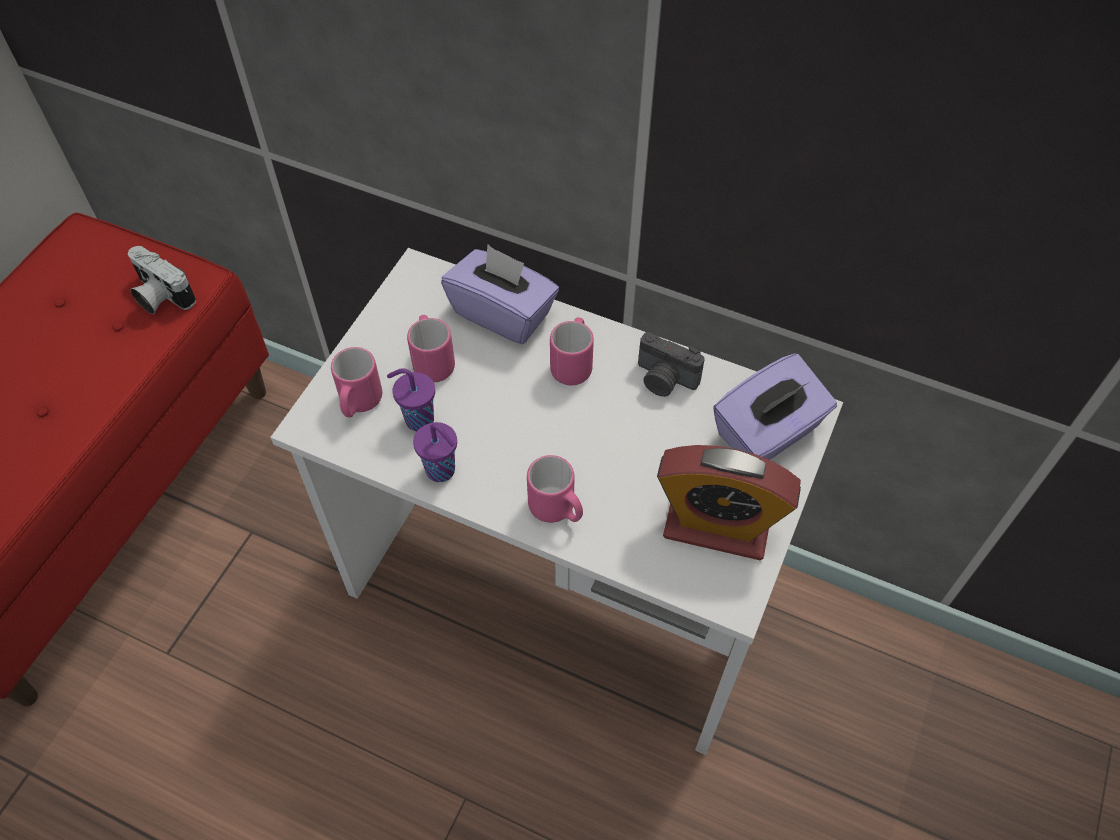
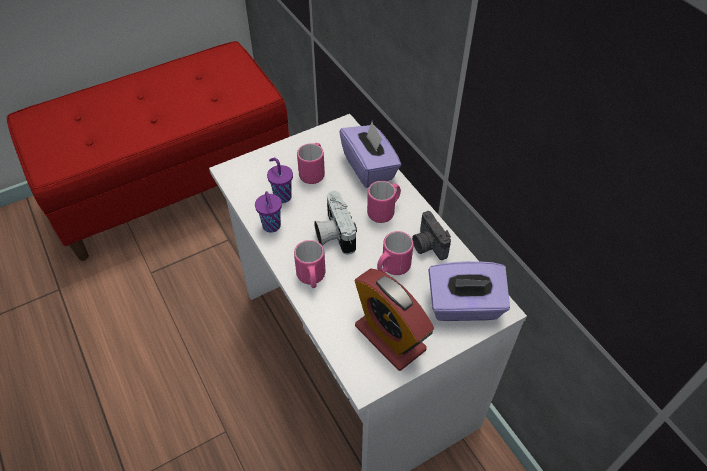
camera: 35 degrees right, 5 degrees down
(160, 296) = (241, 94): camera -> camera (333, 234)
(359, 403) = (261, 174): pink mug -> pink mug (392, 268)

